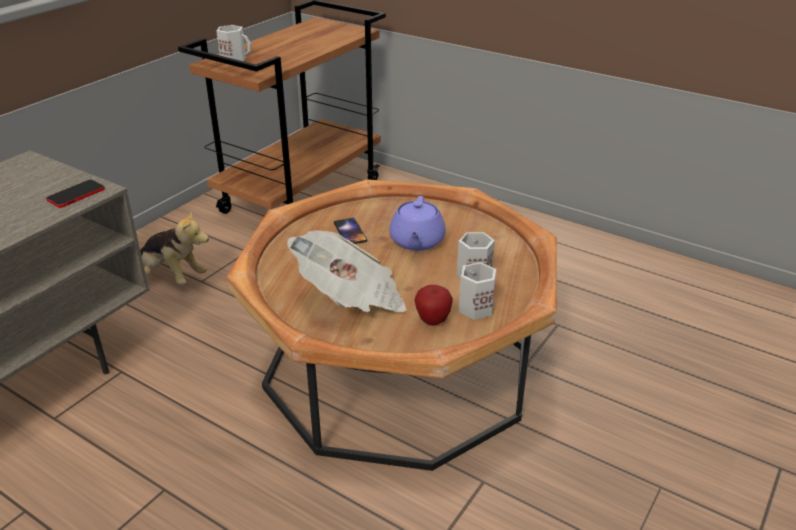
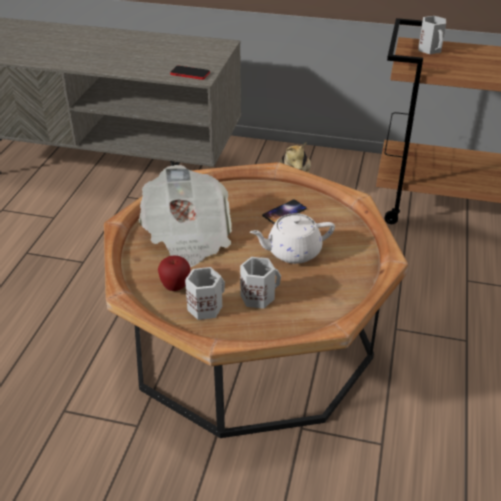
camera: 70 degrees right, 5 degrees up
(417, 241) = (292, 252): purple teapot -> white teapot

